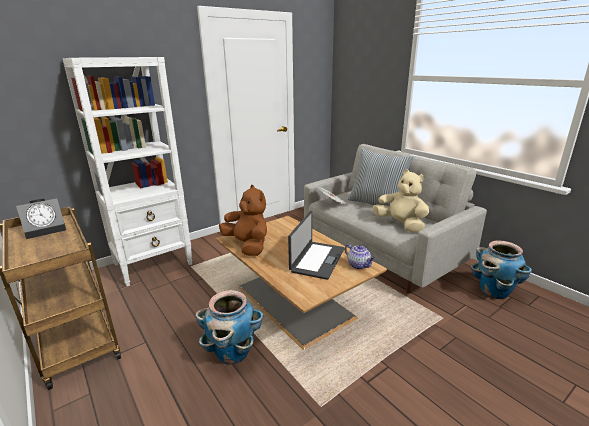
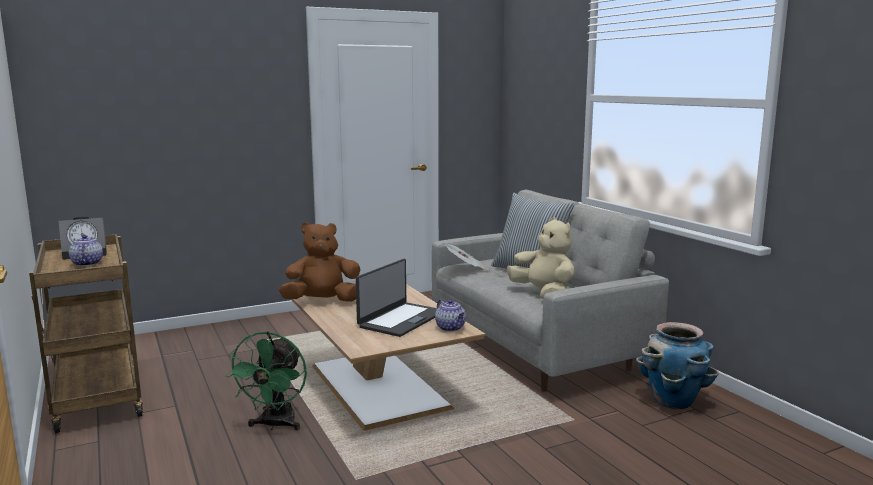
camera: 10 degrees right, 10 degrees down
(51, 243) = (87, 263): none -> teapot
(154, 264) = (215, 335): white bookcase -> none
(233, 353) = (275, 425): planter -> green fan
(248, 246) = (322, 302): brown plush toy -> brown plush toy turned 75 degrees counterclockwise

